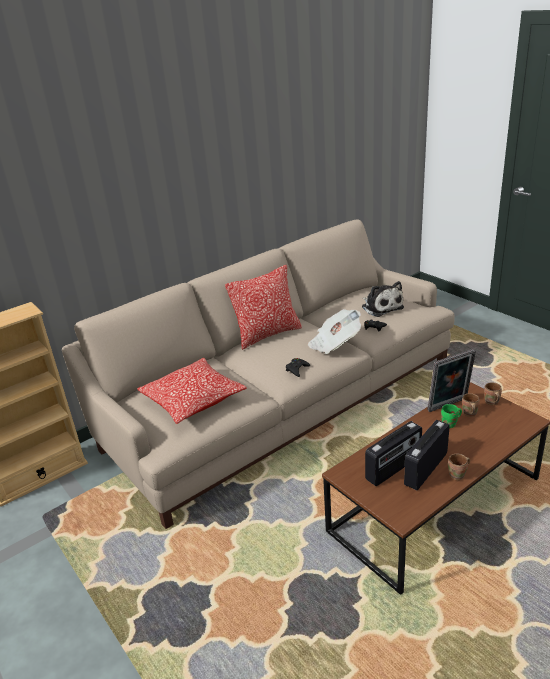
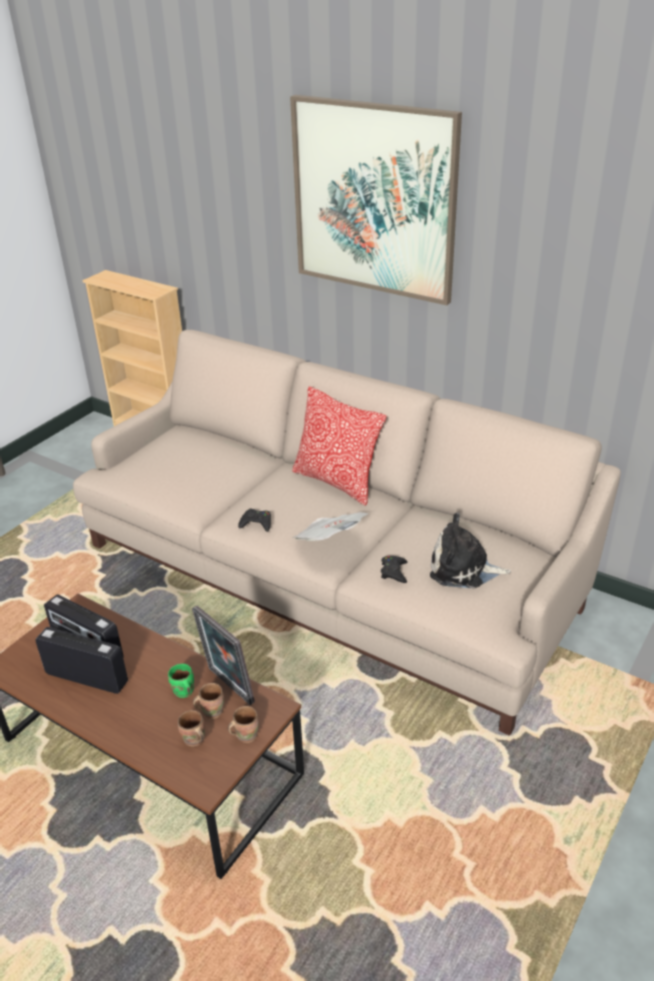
camera: 70 degrees right, 5 degrees up
(193, 400) = (177, 465): pillow -> none
(194, 142) = (374, 199): none -> picture
(381, 307) = (463, 569): plush toy -> plush toy turned 60 degrees clockwise
(458, 475) = (75, 709): brown mug -> brown mug (194, 740)

